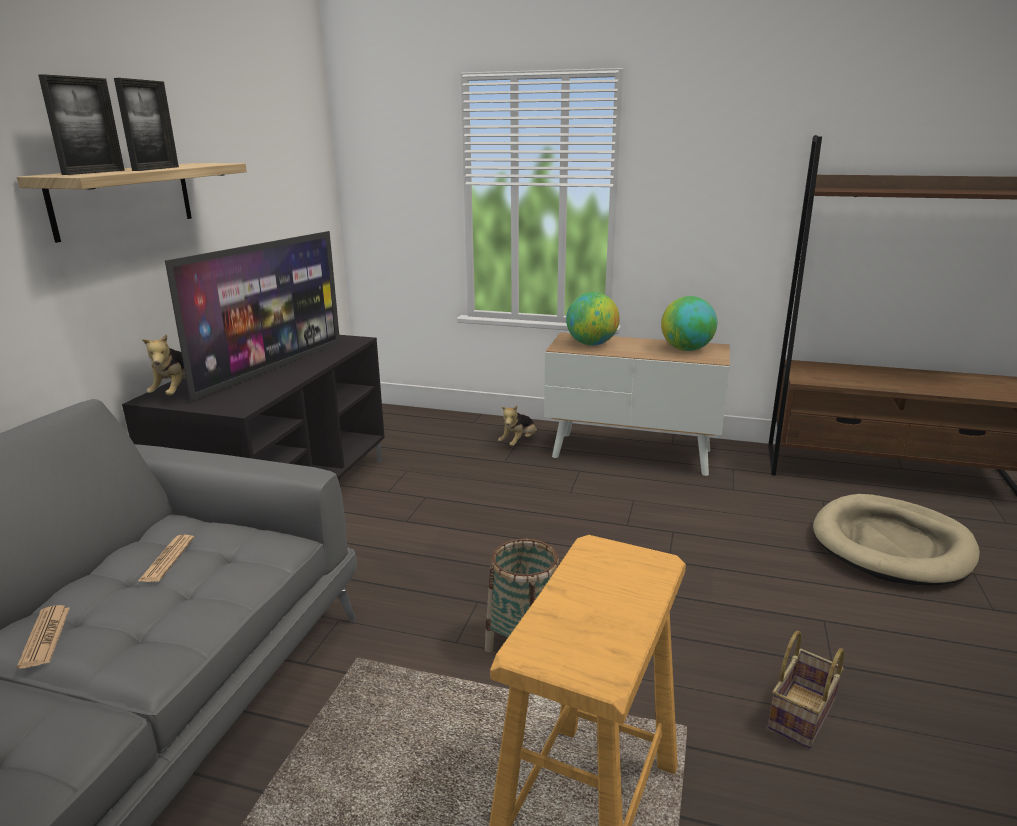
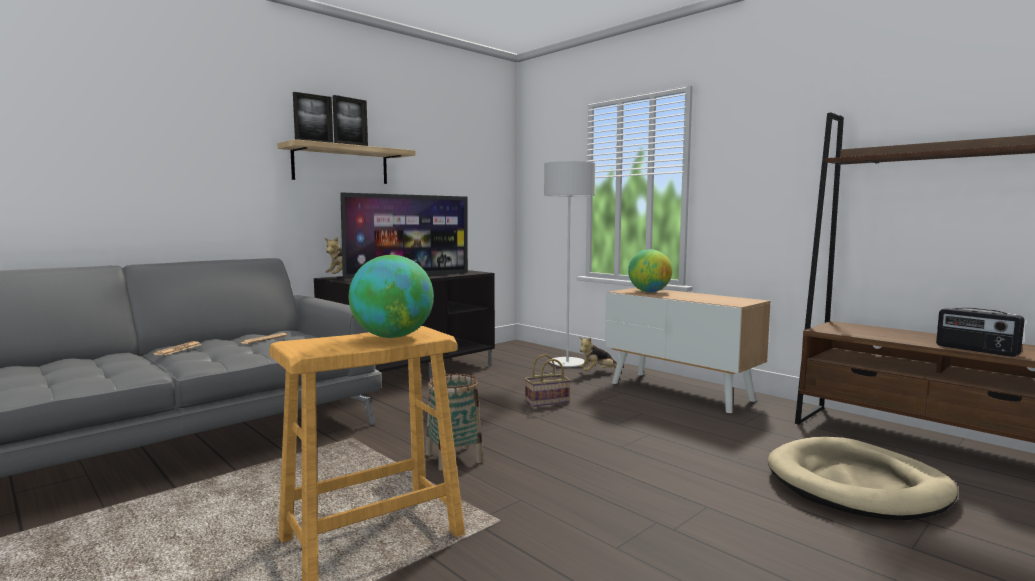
camera: 30 degrees right, 15 degrees down
(468, 434) = (567, 363): none -> grey floor lamp
(686, 349) = (722, 299): globe -> globe (392, 337)
(802, 716) = (599, 545): basket -> basket (546, 402)
(949, 392) = (976, 350): none -> radio

